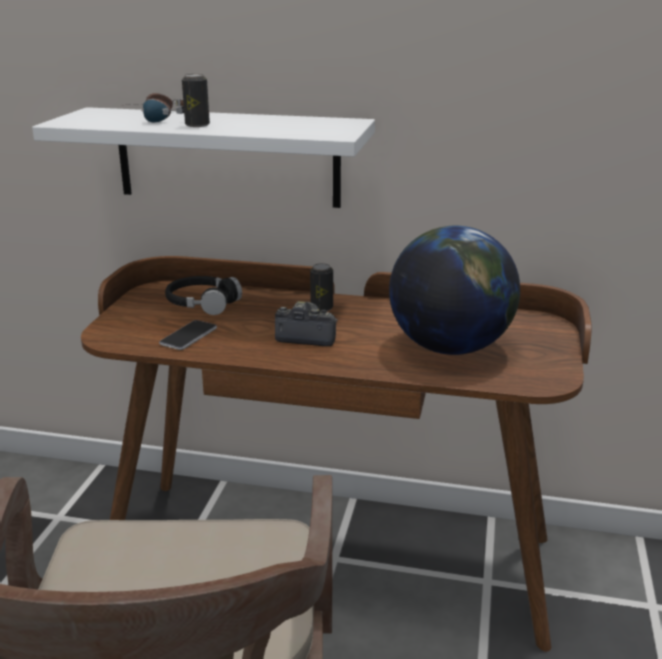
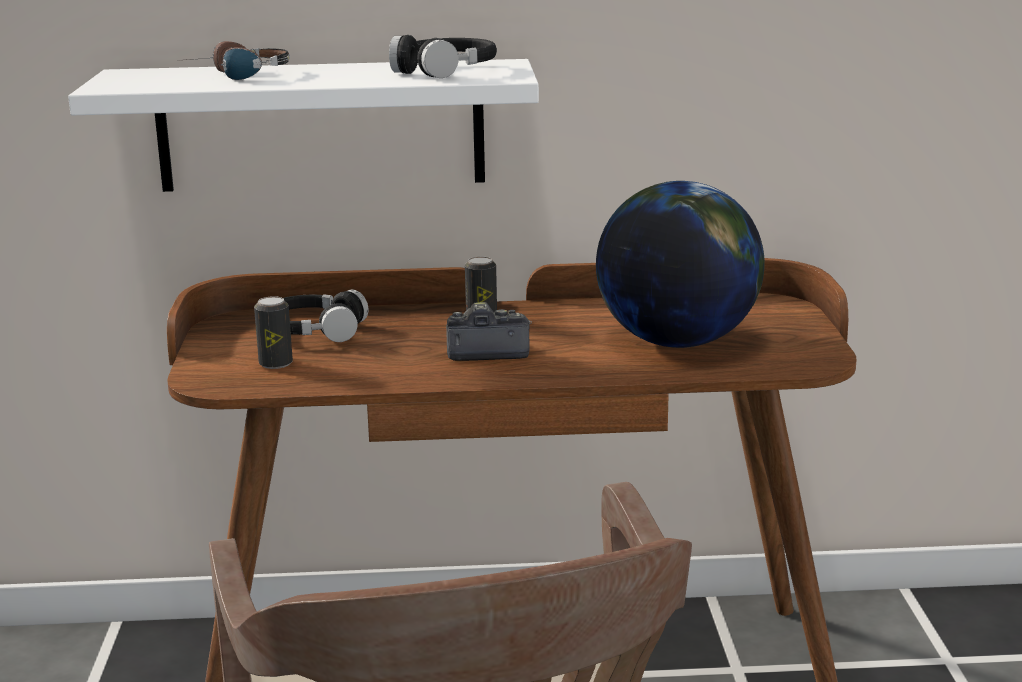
camera: 15 degrees left, 5 degrees down
(189, 336) = (326, 369): phone -> none
(197, 125) = (305, 79): can -> can (276, 364)
(301, 125) = (445, 71): none -> black headphones

